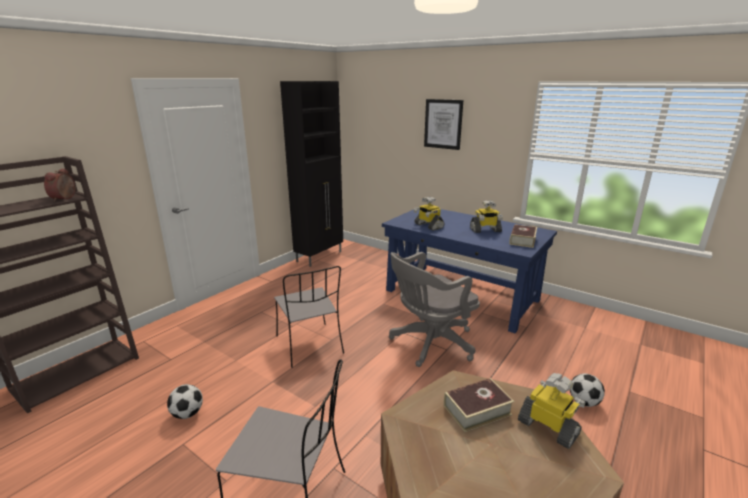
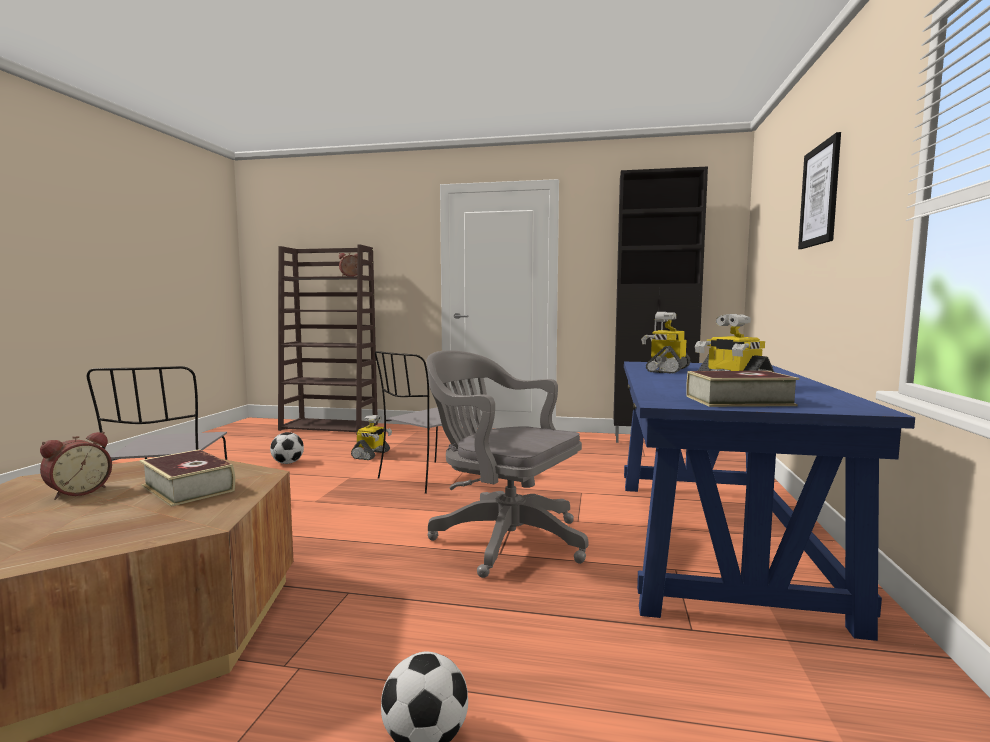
camera: 65 degrees right, 15 degrees down
(469, 463) = (78, 492): none -> alarm clock
(549, 427) = (129, 530): toy robot -> toy robot (371, 455)

